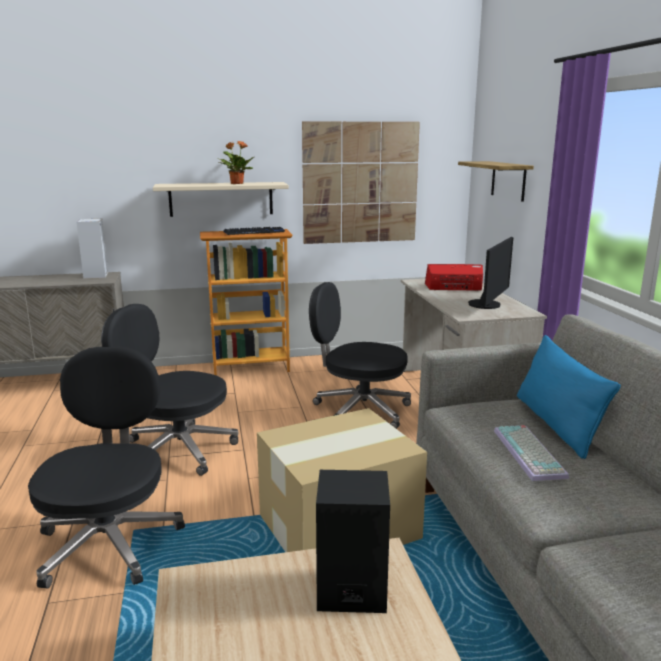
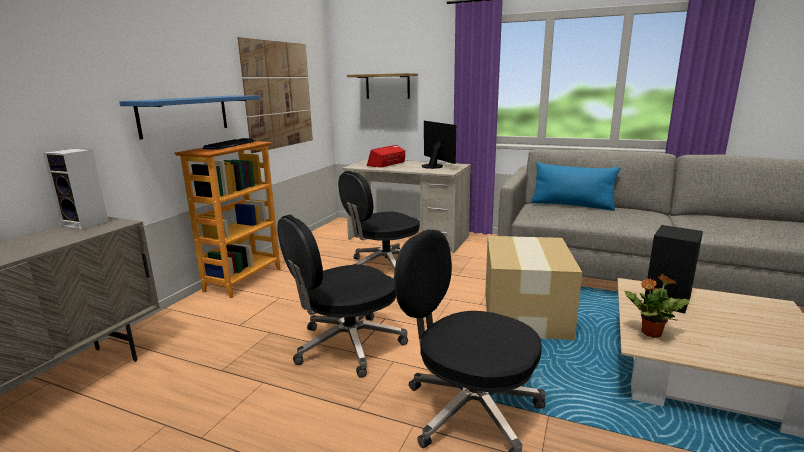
camera: 55 degrees left, 0 degrees up
(221, 199) = (184, 115): beige shelf -> blue shelf
(236, 183) = (209, 97): potted plant -> potted plant (650, 333)
(531, 453) = (605, 215): keyboard -> none

